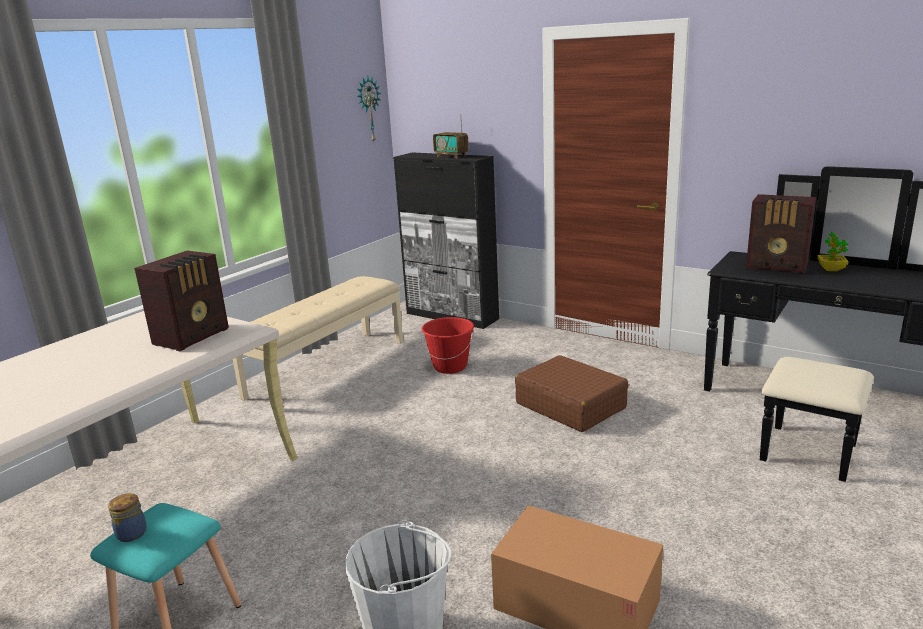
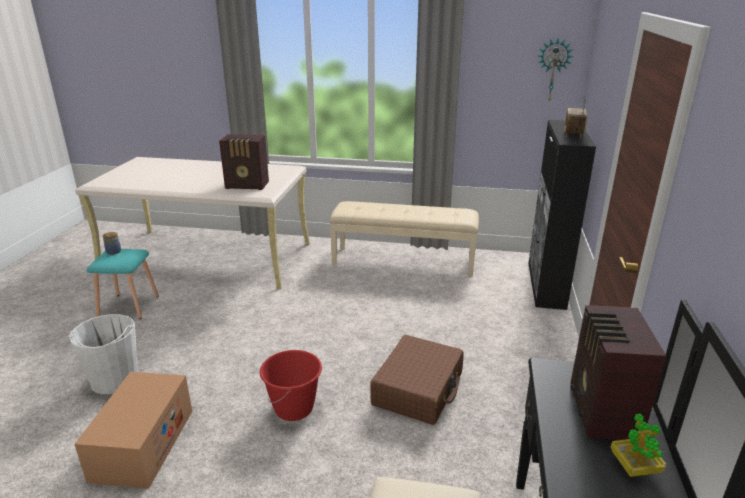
camera: 65 degrees right, 5 degrees up
(450, 367) = (445, 310): red bucket -> red bucket (294, 408)

